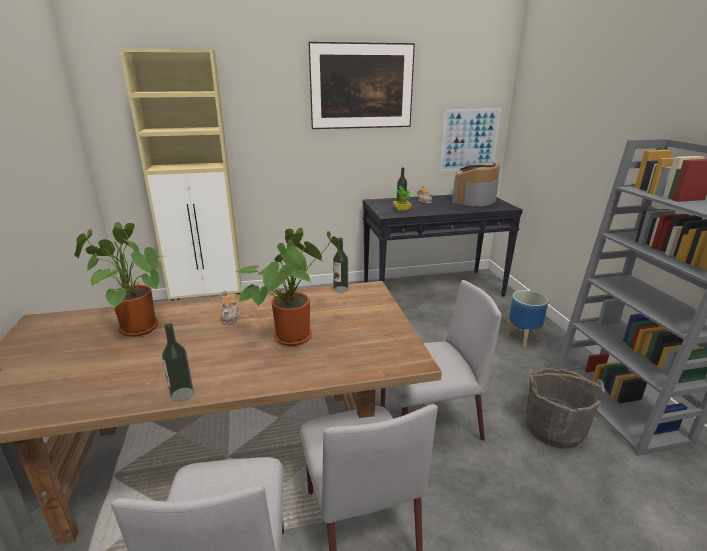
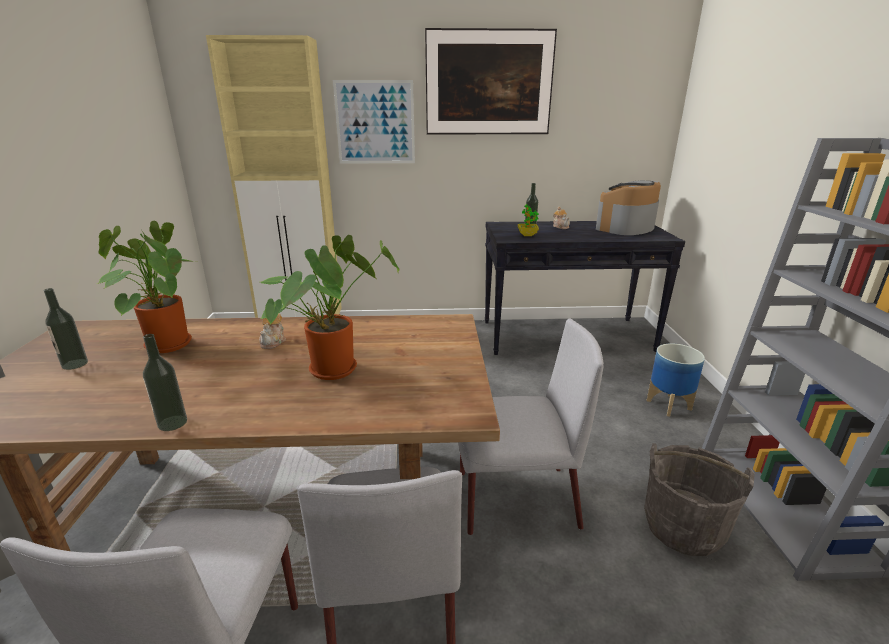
camera: 10 degrees right, 0 degrees up
(340, 289) = (417, 320): bottle -> bottle (75, 364)
(469, 140) = (625, 152): picture -> picture (375, 122)

